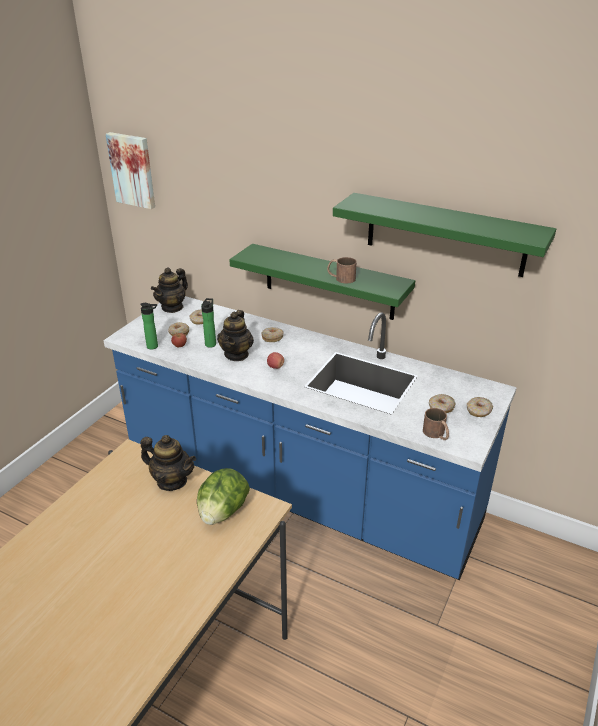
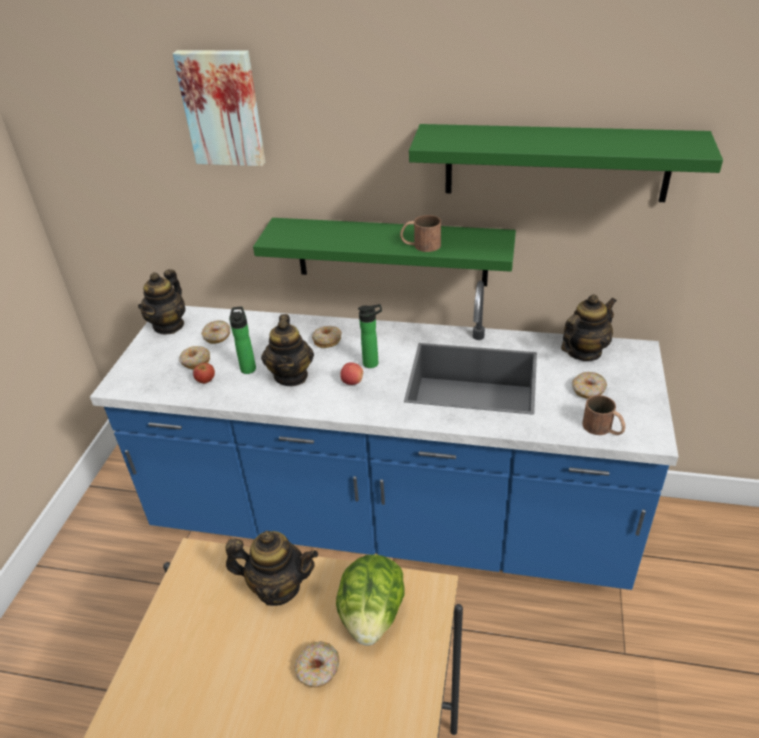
camera: 15 degrees left, 5 degrees up
(133, 170) = (67, 140): picture -> picture (223, 108)
(154, 346) = (169, 390): bottle -> bottle (373, 363)
(453, 382) = (583, 352): none -> teapot
(478, 411) = (634, 383): donut -> donut (318, 669)

